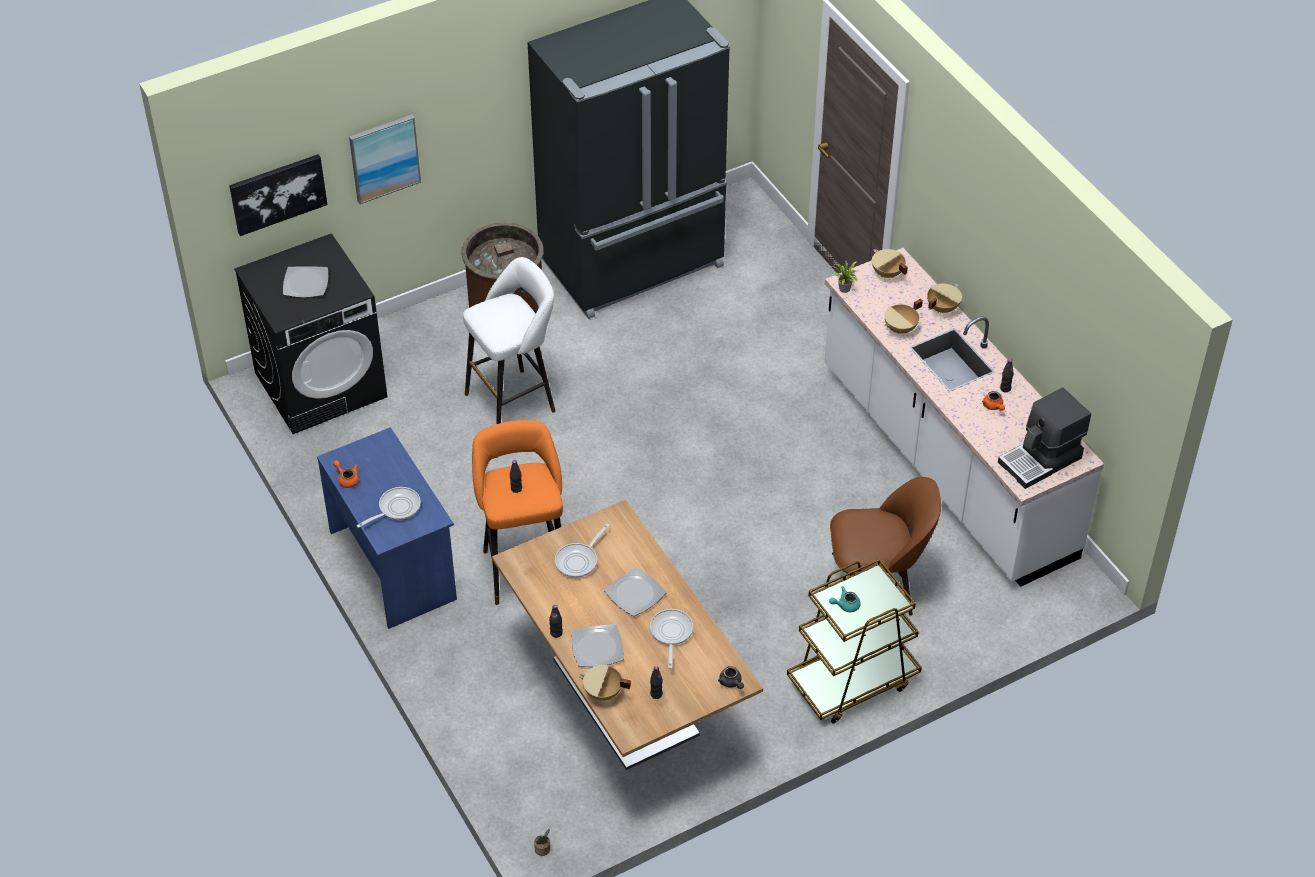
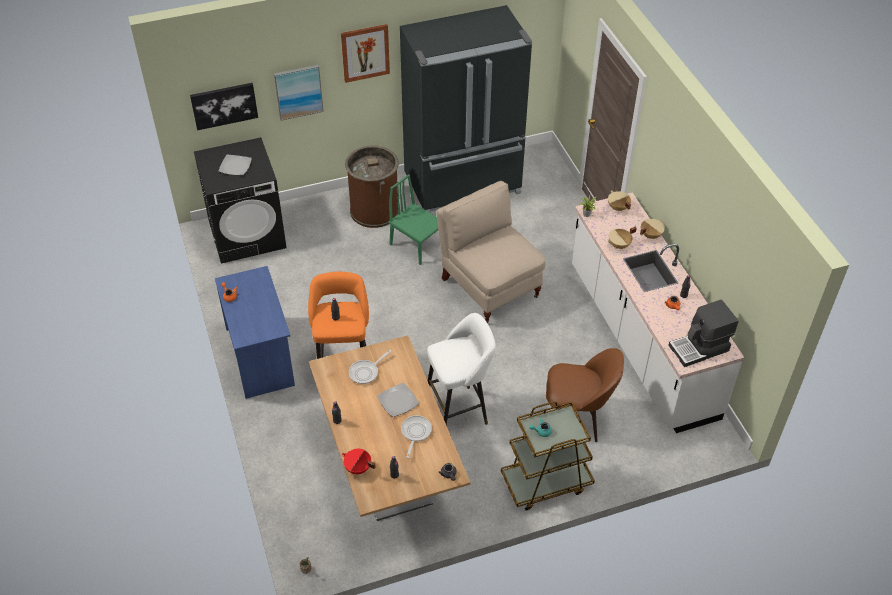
camera: 10 degrees right, 0 degrees up
(396, 508) = (255, 319): frying pan -> none
(479, 87) = (365, 52): none -> picture
(515, 400) = (366, 261): white stool -> white stool (459, 411)
(585, 366) = (416, 245): none -> green chair
(597, 648) = (362, 435): plate -> none
(603, 693) = (358, 468): beige cooking pot -> red cooking pot
(708, 415) = (489, 287): none -> beige chair

